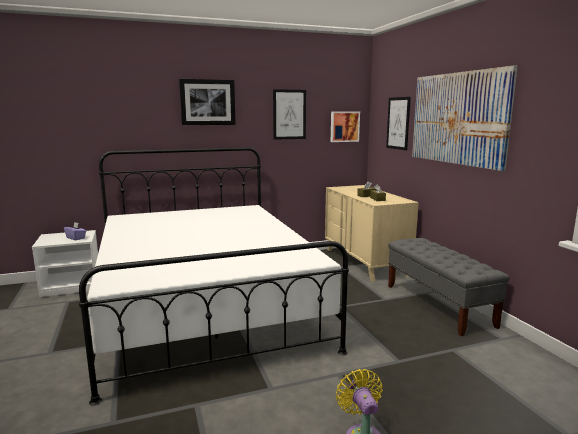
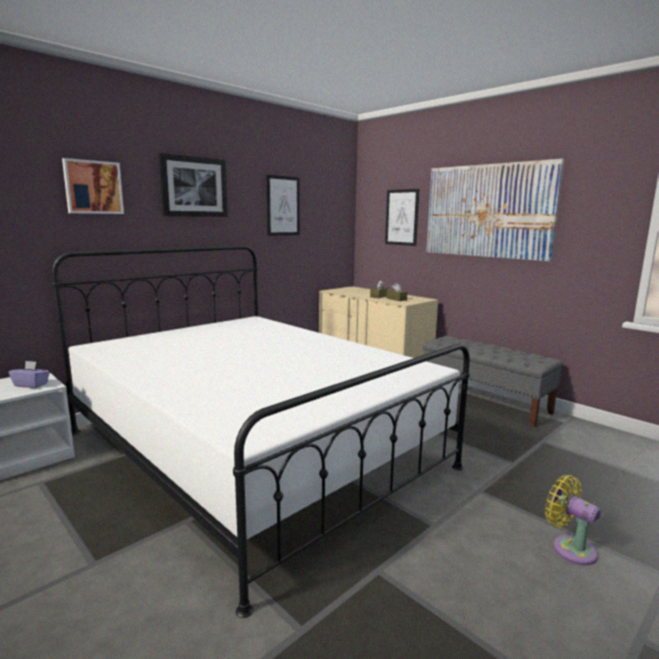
camera: 25 degrees left, 0 degrees up
(344, 126) = (334, 221): picture -> picture (93, 187)

